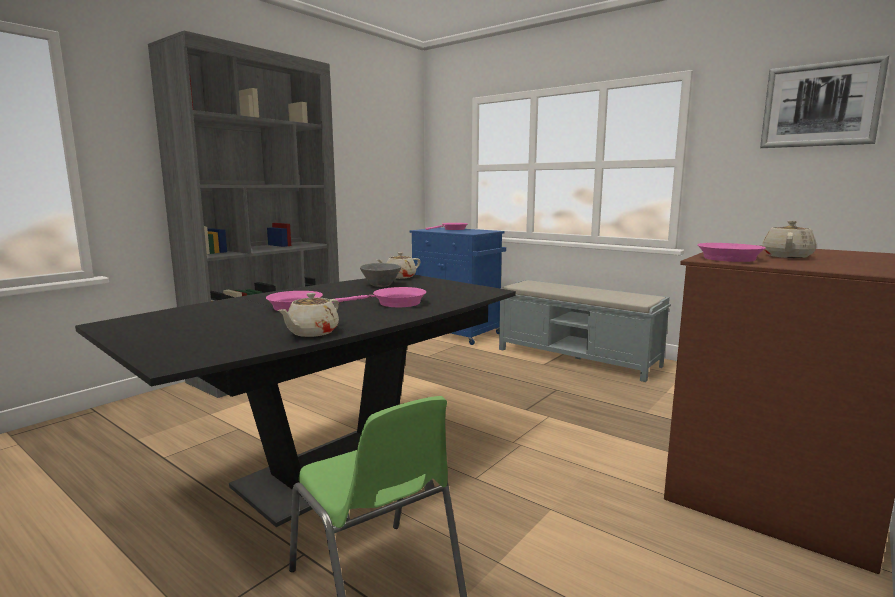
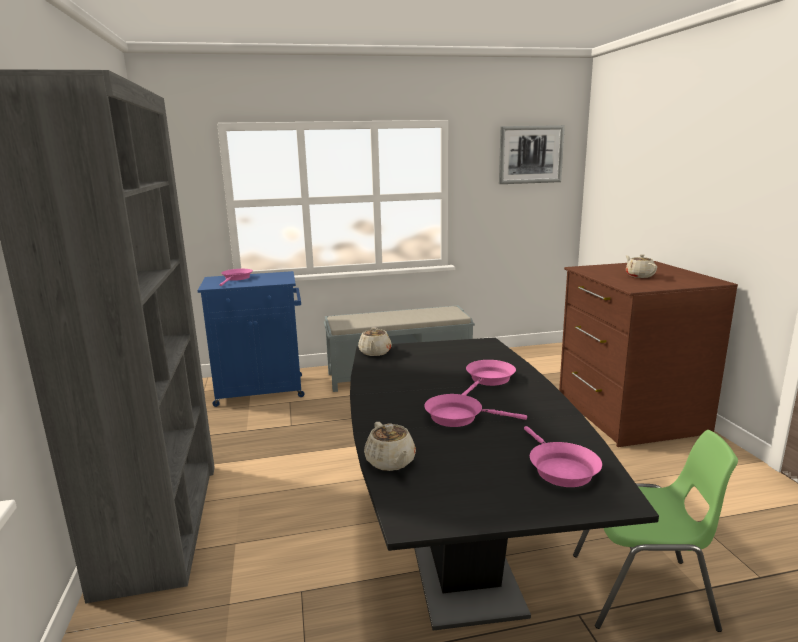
camera: 50 degrees left, 5 degrees up
(311, 333) = (563, 429): beige teapot -> beige teapot (390, 462)
(380, 285) = (402, 367): grey bowl -> none
(729, 258) = (634, 284): pink frying pan -> pink frying pan (560, 468)

